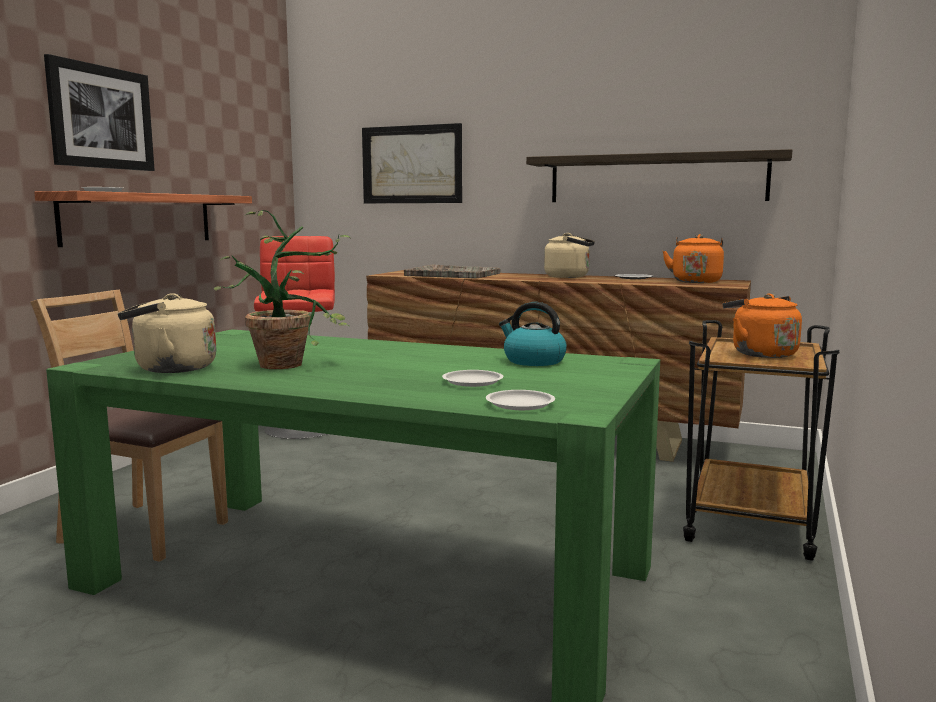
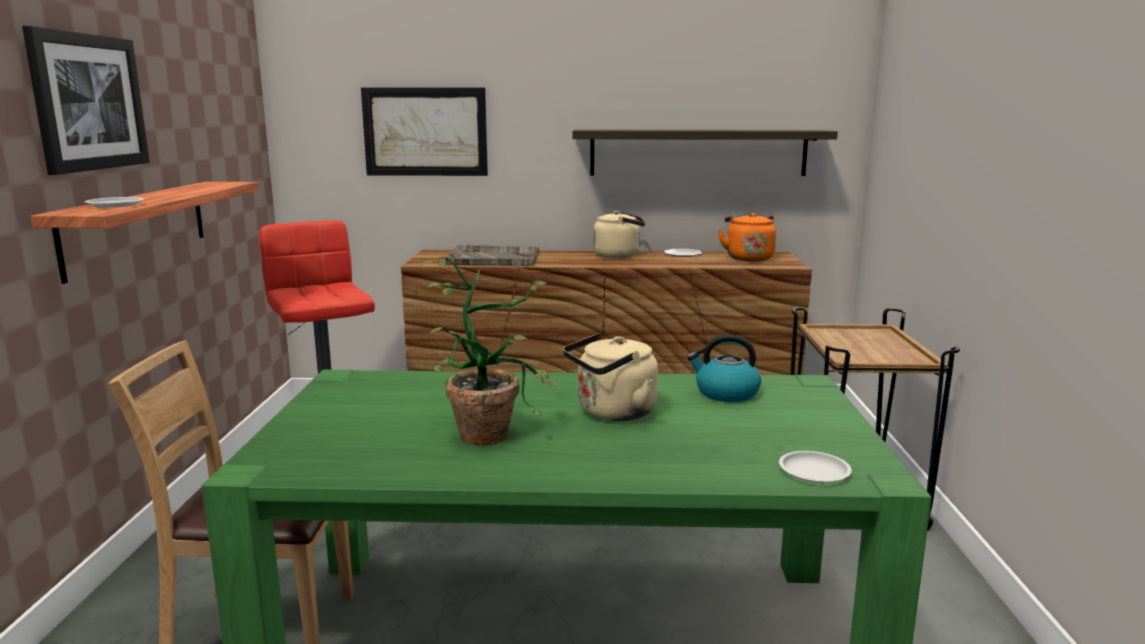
camera: 20 degrees left, 5 degrees up
(170, 369) = (365, 462): beige kettle -> beige kettle (612, 413)
(472, 382) = (720, 439): white plate -> none
(760, 353) = (864, 344): orange kettle -> none

